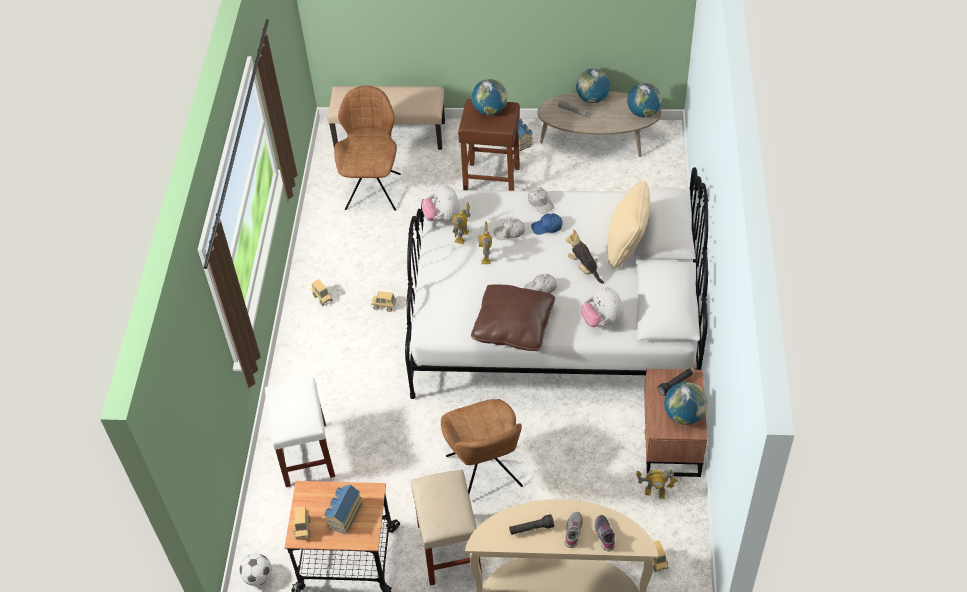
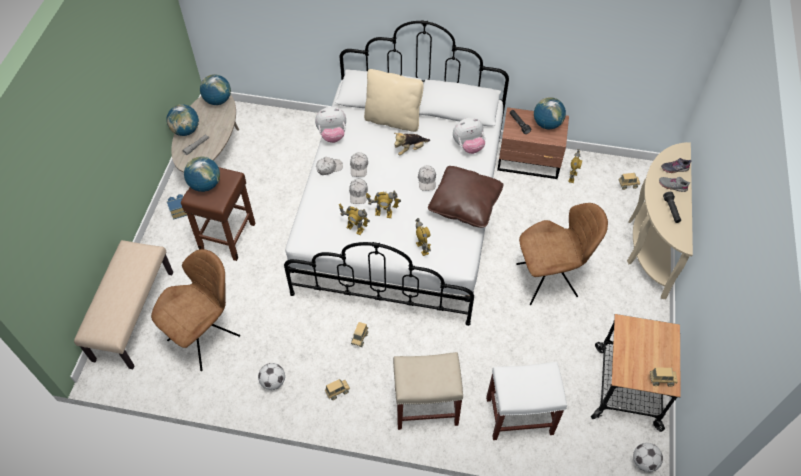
camera: 85 degrees left, 5 degrees up
(329, 248) = (273, 382): none -> football
(343, 515) = (647, 347): toy house -> none
(373, 190) = (206, 336): brown chair -> brown chair turned 120 degrees clockwise
(442, 217) = (327, 241): plush toy -> plush toy (332, 135)
(445, 295) = (422, 248): none -> toy robot
(448, 548) = (616, 312): beige stool -> beige stool (425, 406)
(547, 227) = (359, 167): blue cap -> white cap

